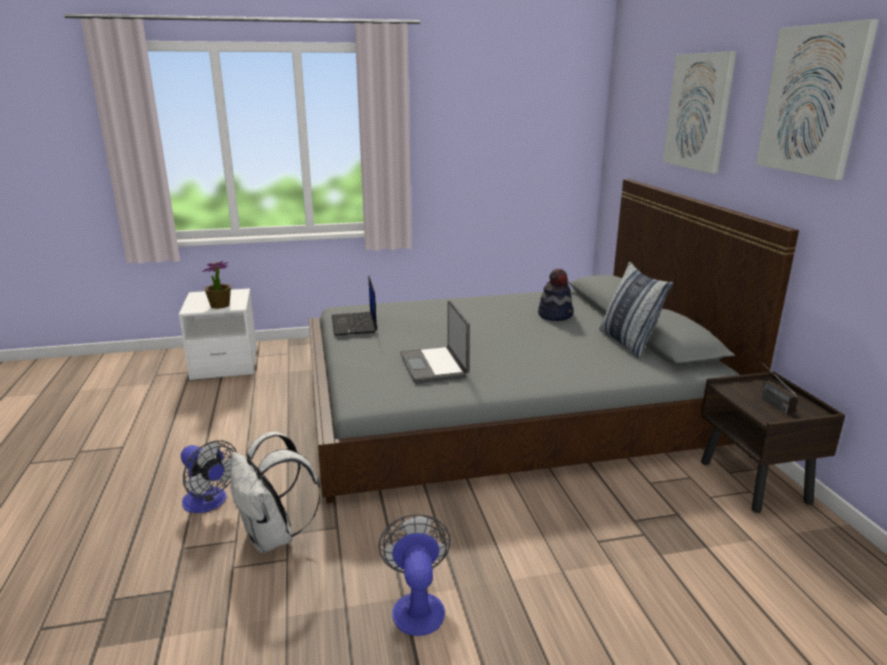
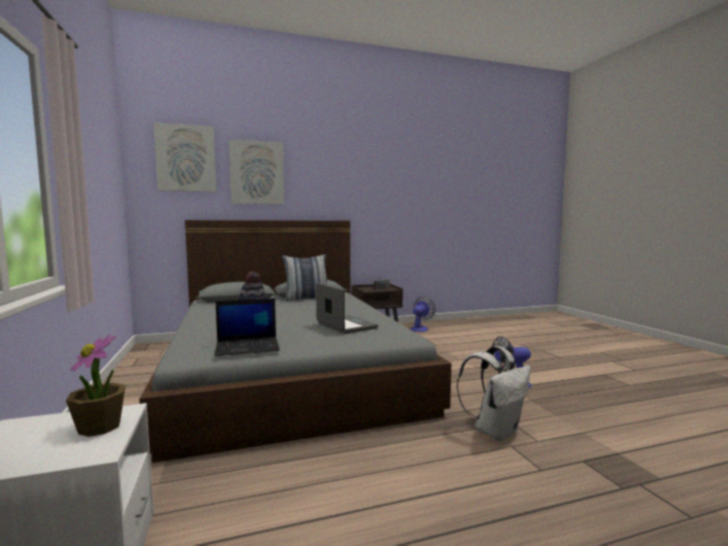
camera: 95 degrees left, 15 degrees down
(209, 503) = (476, 472): fan -> fan (420, 329)
(435, 366) = (345, 326): laptop -> laptop turned 105 degrees counterclockwise
(813, 100) = (339, 167): picture -> picture (186, 158)

